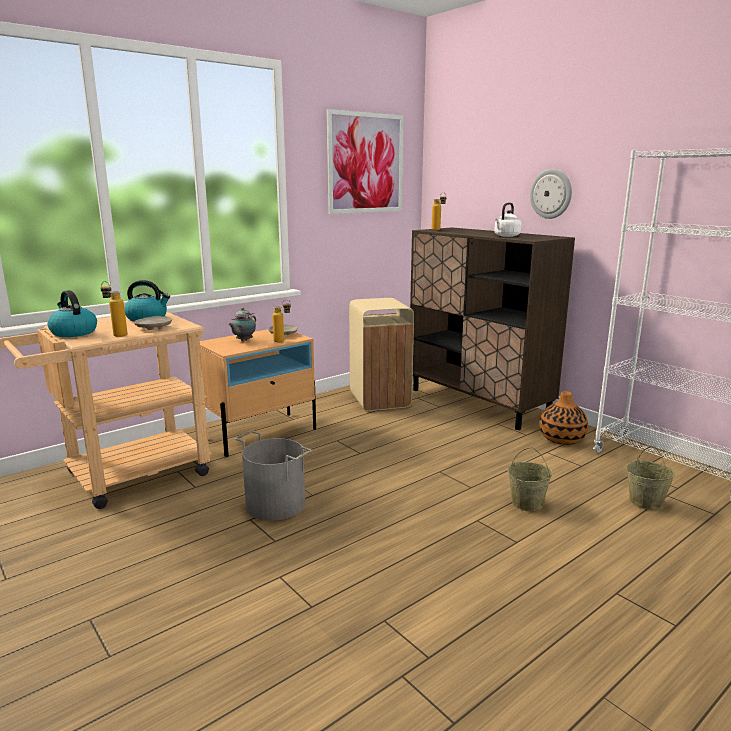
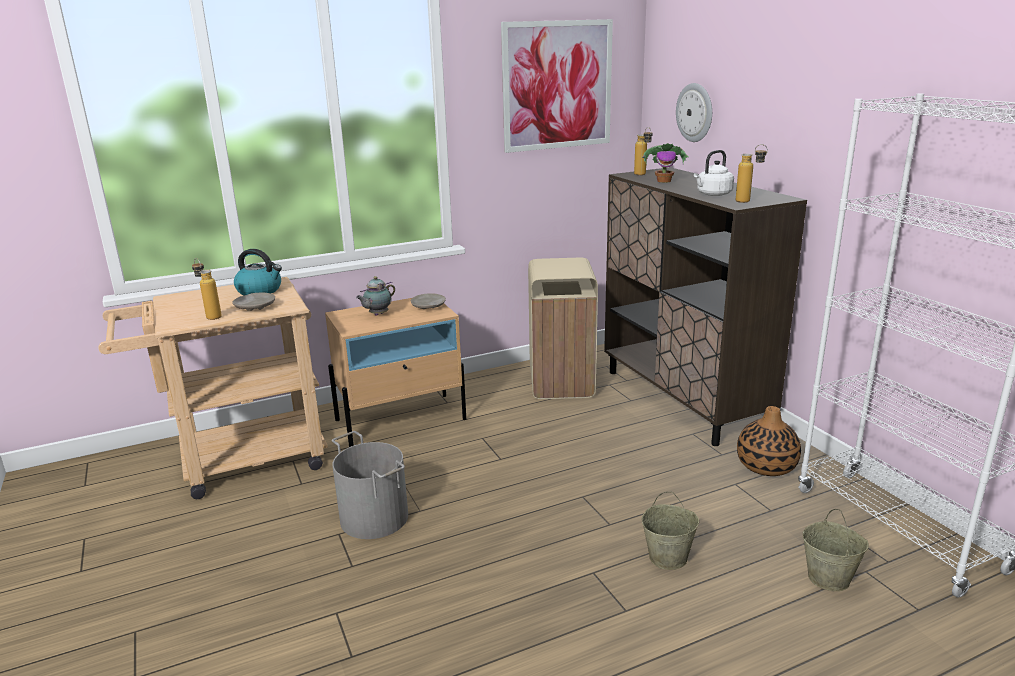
camera: 15 degrees right, 5 degrees up
(73, 332) = (171, 310): kettle -> none
(283, 341) = (421, 318): bottle -> bottle (748, 201)
(460, 232) = (664, 181): none -> potted plant
(551, 193) = (784, 136): wall clock -> wall clock (695, 112)

